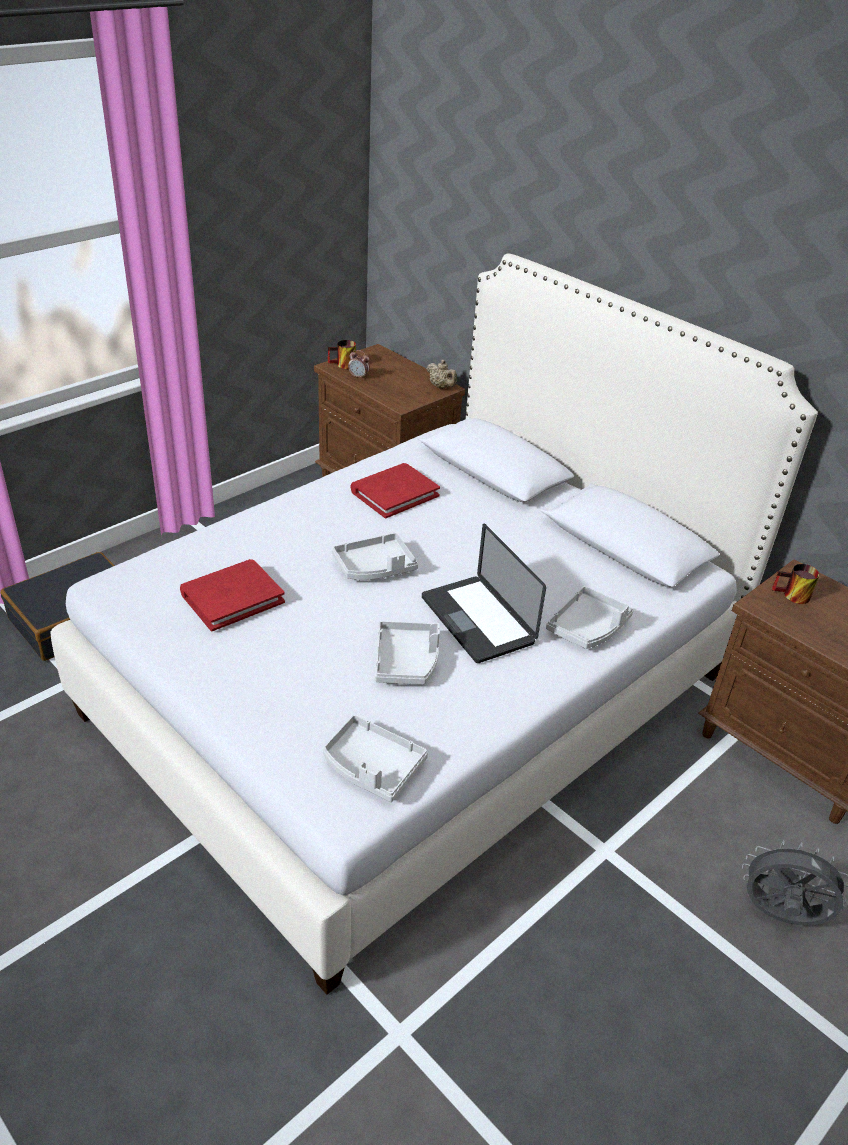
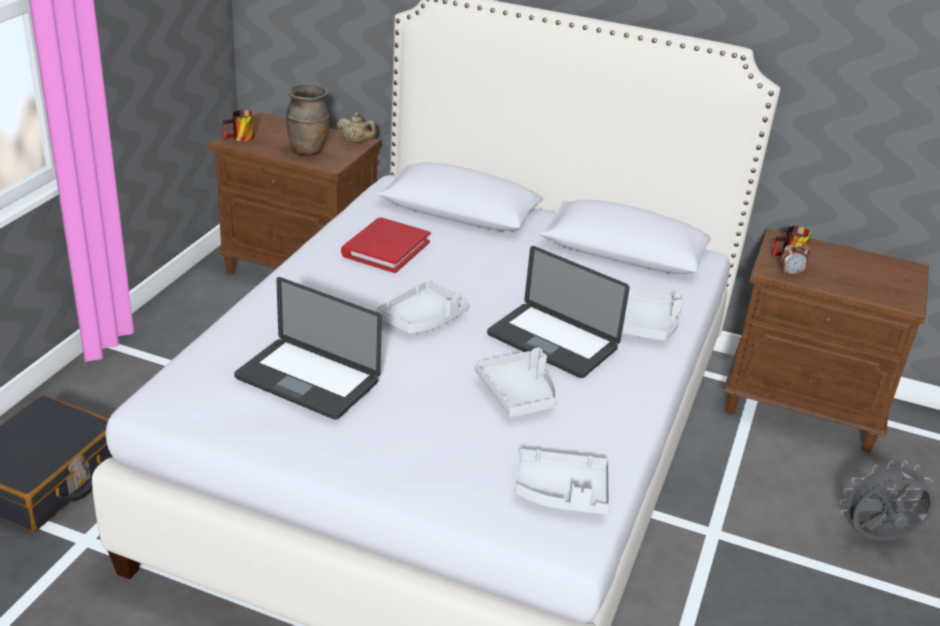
camera: 25 degrees left, 5 degrees down
(232, 598) = (307, 380): red book -> laptop
(358, 377) = (266, 146): alarm clock -> alarm clock (790, 273)
(391, 387) = (308, 151): none -> brown vase

